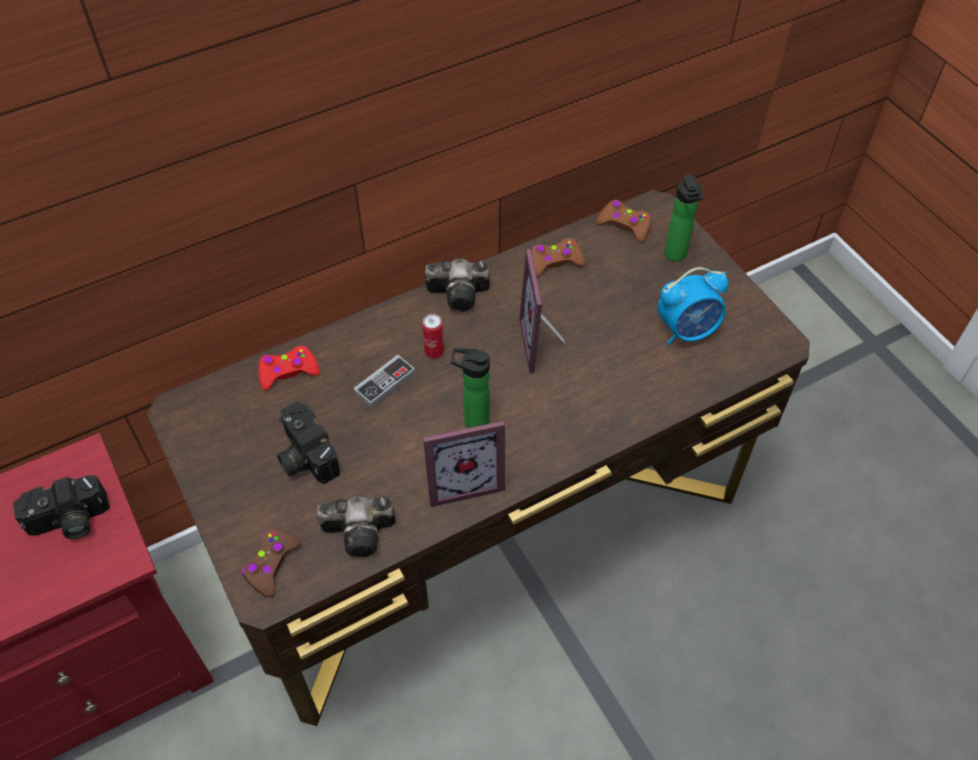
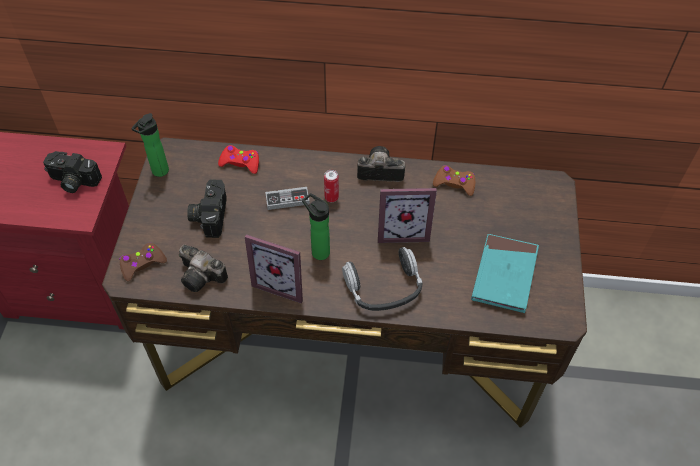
camera: 35 degrees right, 0 degrees up
(461, 294) = (378, 172): camera -> camera turned 150 degrees clockwise
(544, 343) = (402, 230): picture frame -> picture frame turned 120 degrees counterclockwise
(578, 417) = (384, 287): none -> headphones
(624, 225) = (522, 184): brown game controller -> none
(676, 256) = (540, 223): bottle -> bottle (158, 172)
(687, 330) = (504, 275): alarm clock -> turquoise book

